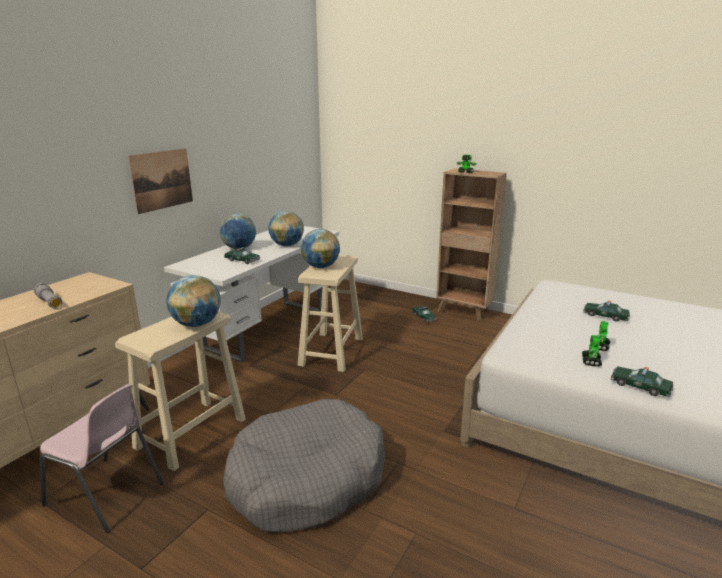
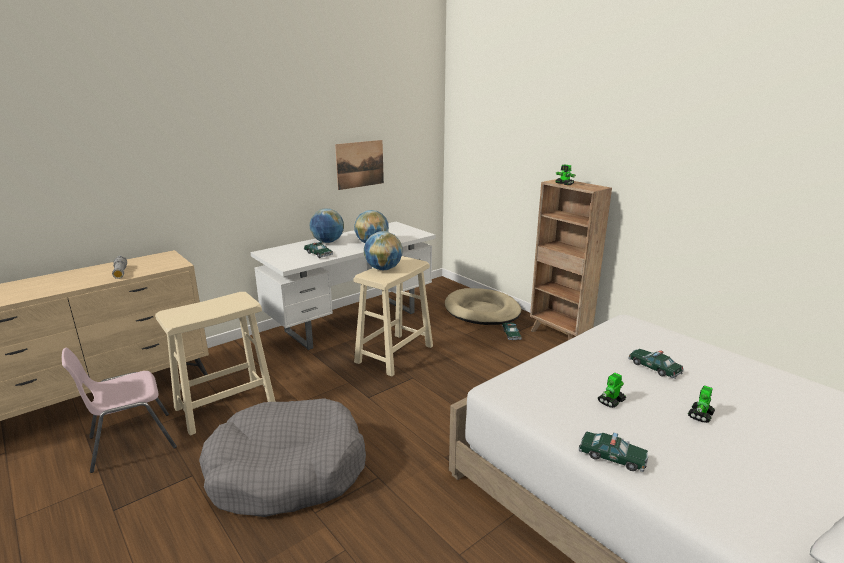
camera: 20 degrees right, 0 degrees up
(106, 494) = (130, 442): pink chair -> pink chair turned 105 degrees clockwise
(162, 180) = (254, 173): picture -> picture (360, 164)
(197, 324) = (226, 308): globe -> none
(383, 300) = (482, 310): none -> beige dog bed
(591, 361) = (582, 416): toy robot -> toy robot (700, 415)
(640, 386) = (612, 457): toy car -> toy car turned 150 degrees clockwise

